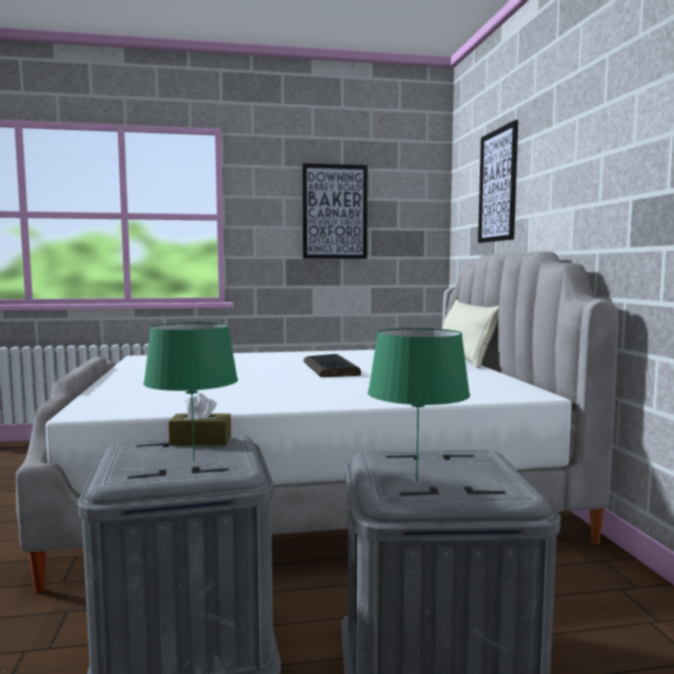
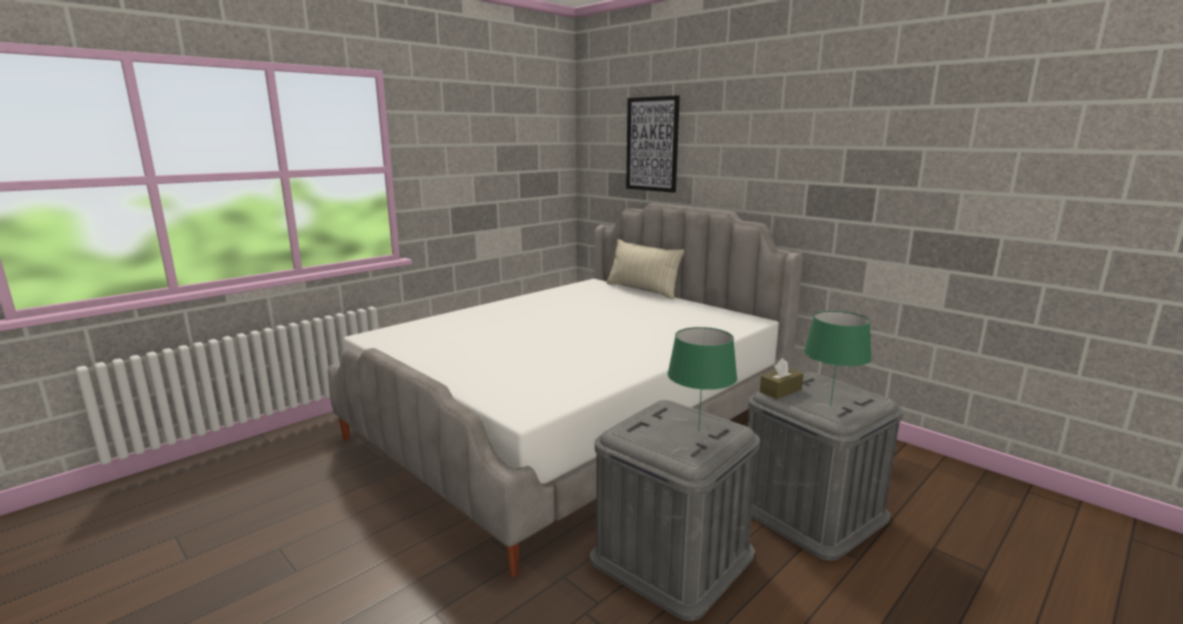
camera: 35 degrees left, 10 degrees up
(200, 441) = (658, 413): brown tissue box -> brown tissue box (780, 390)
(331, 368) = (578, 319): keyboard -> none
(334, 212) = (490, 158): picture -> none

